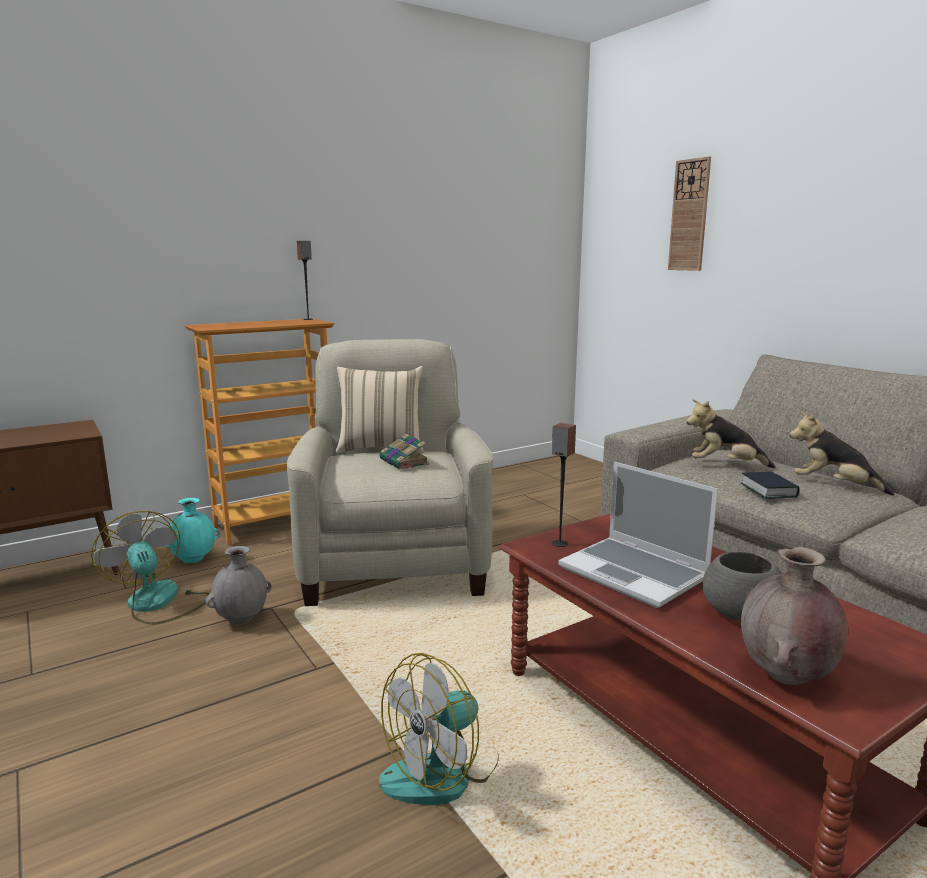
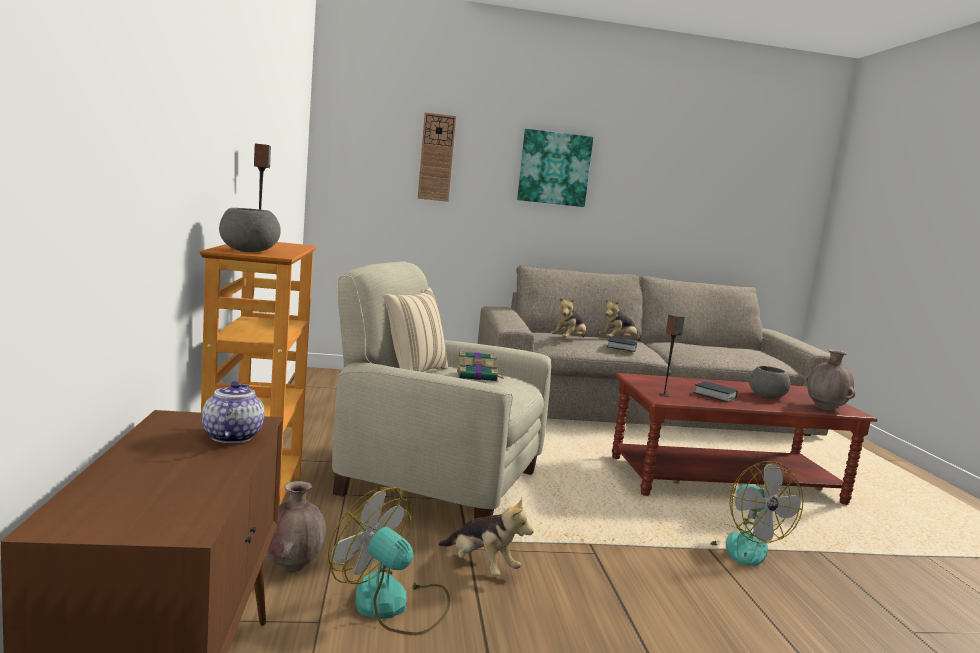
camera: 65 degrees left, 5 degrees down
(52, 436) = (232, 436): none -> teapot
(158, 603) = (393, 605): fan -> fan turned 45 degrees clockwise
(194, 560) = (292, 566): turquoise vase -> brown vase
(214, 325) = (248, 251): none -> grey bowl
(242, 619) = (481, 566): grey vase -> plush toy
(635, 573) = (714, 396): laptop -> book
(842, 203) = (554, 168): none -> picture

